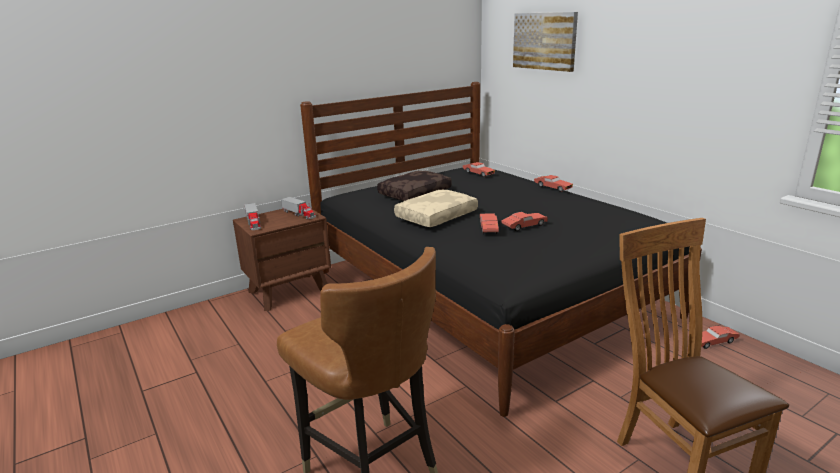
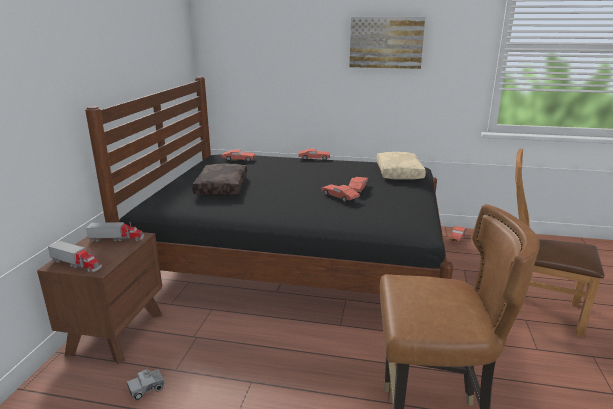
camera: 45 degrees left, 0 degrees up
(257, 333) = (147, 389): none -> toy truck
(436, 216) = (281, 199): beige pillow -> beige pillow (397, 172)
(545, 41) = (272, 37): picture -> picture (386, 42)

